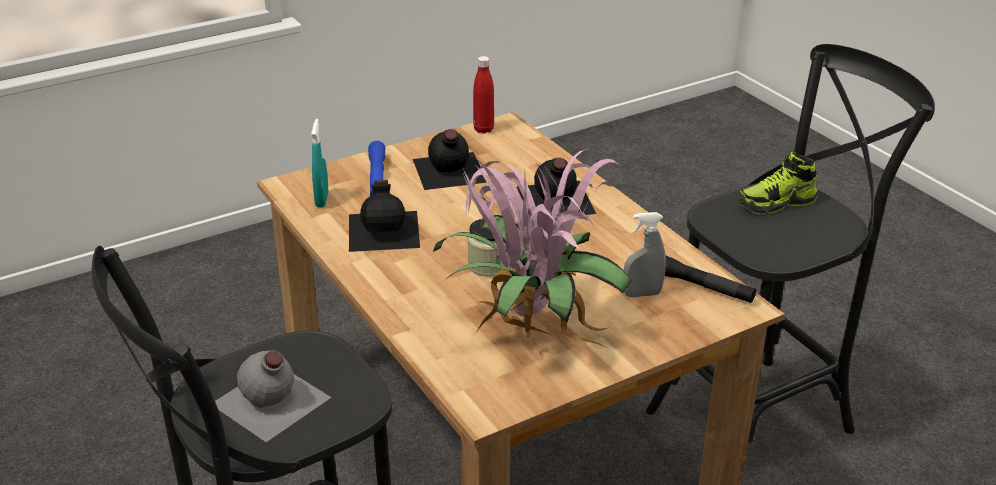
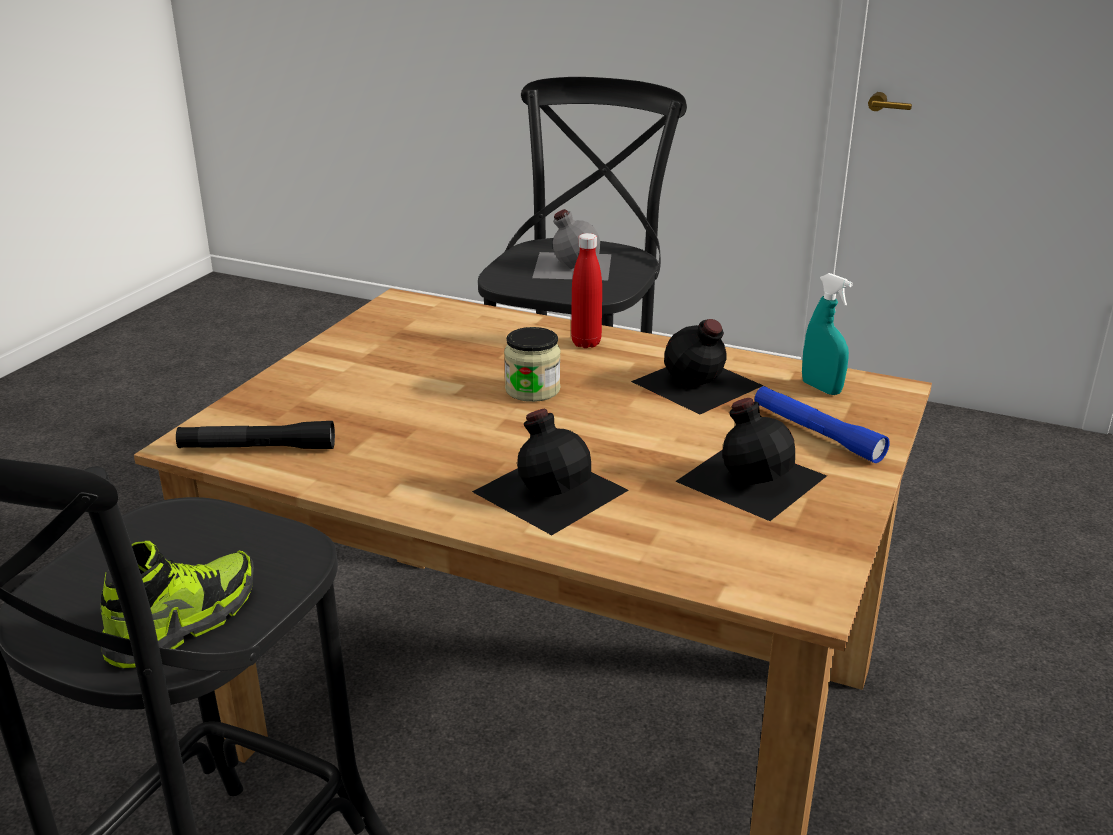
camera: 145 degrees right, 5 degrees down
(483, 129) = (824, 571): red bottle -> red bottle (586, 343)
(529, 328) = (422, 355): potted plant -> none
(642, 294) = (327, 418): grey spray bottle -> none

